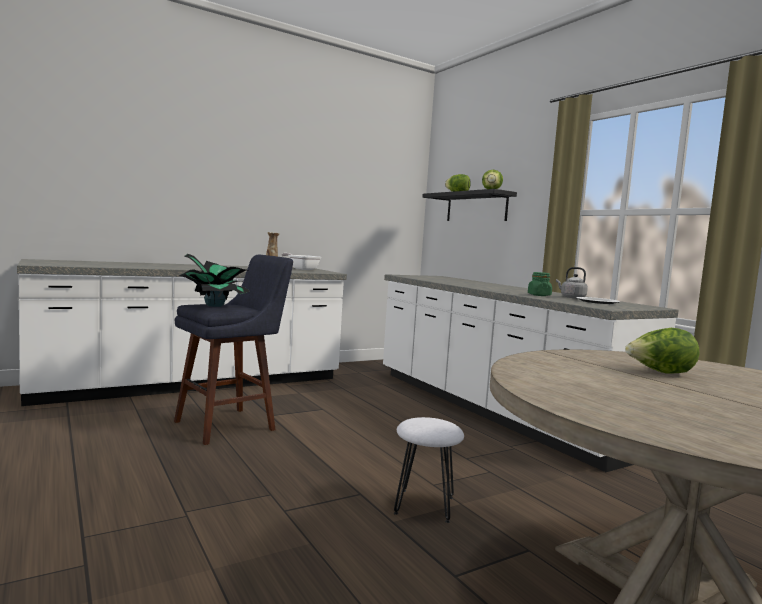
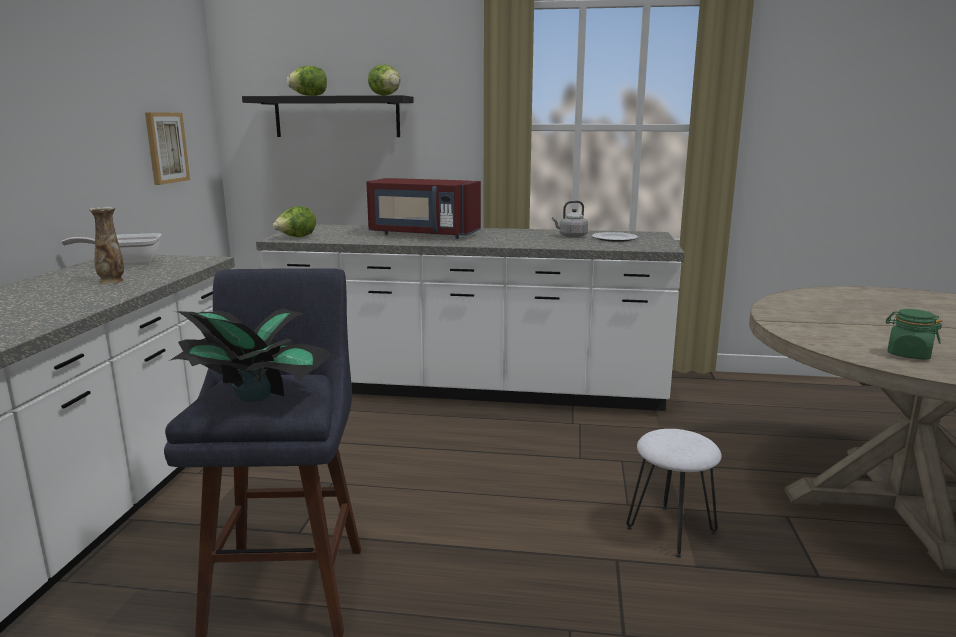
camera: 50 degrees left, 10 degrees up
(373, 220) = (166, 147): none -> picture
(478, 284) = (423, 234): none -> red microwave
(539, 295) = (550, 241): green jar -> green jar (908, 354)
(660, 373) = (864, 315): lettuce -> lettuce (296, 237)

